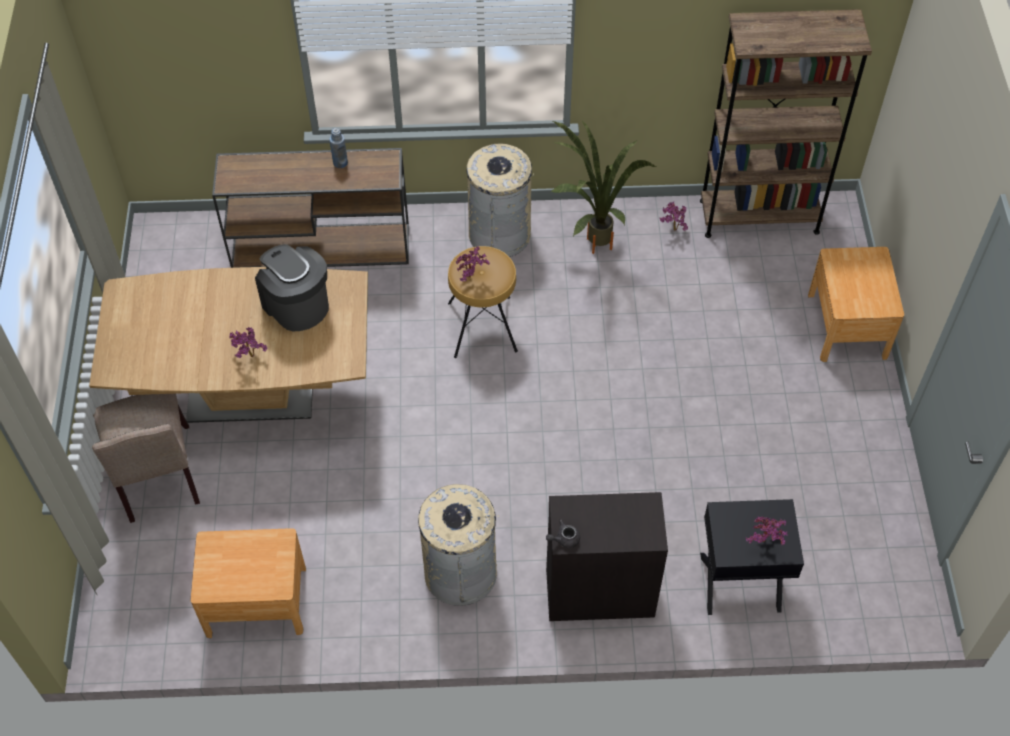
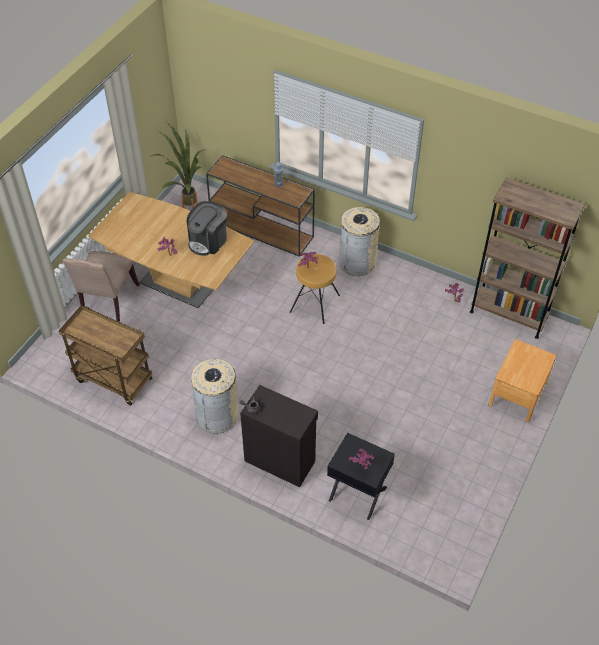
camera: 30 degrees right, 5 degrees down
(256, 601) = (112, 380): brown nightstand -> brown cart
(296, 304) = (208, 241): coffee machine -> coffee machine turned 135 degrees counterclockwise
(590, 243) = (402, 288): potted plant -> potted plant (186, 204)

